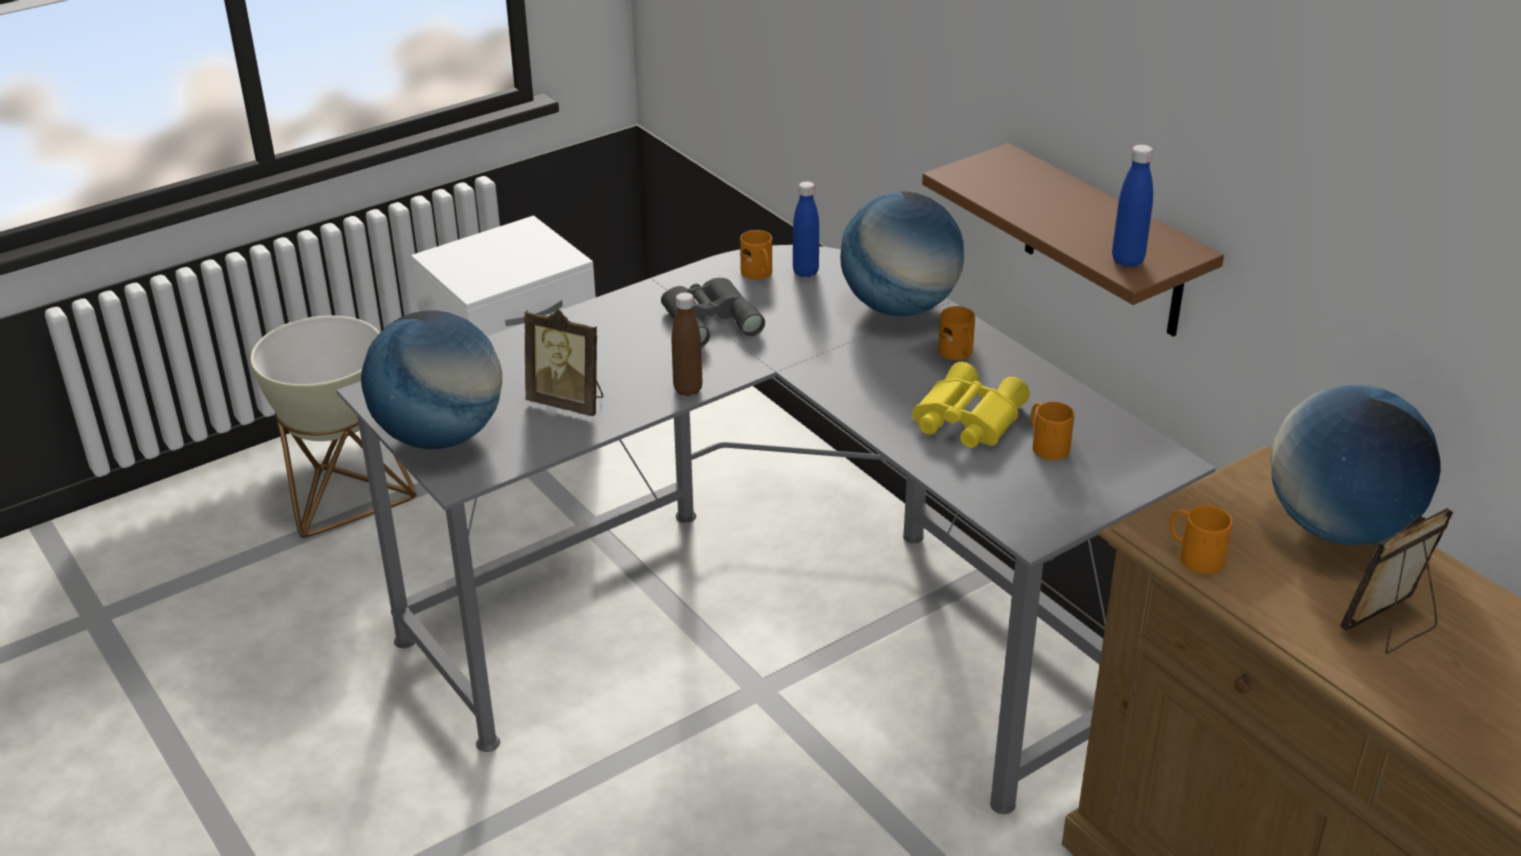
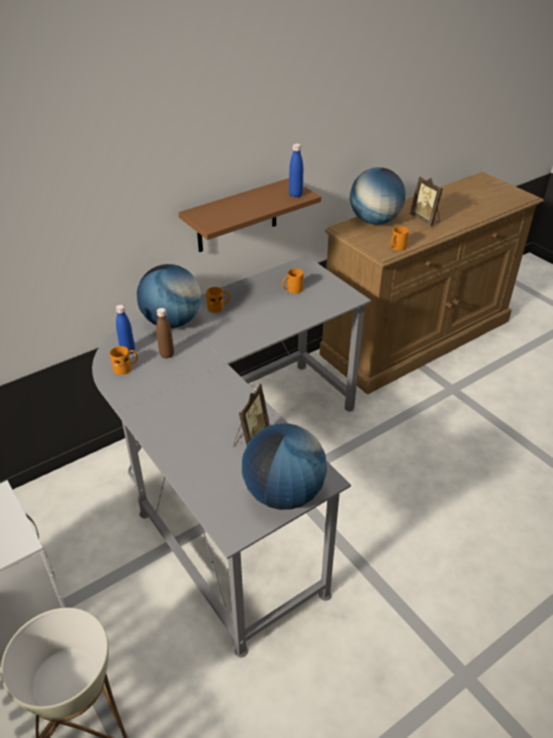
camera: 90 degrees left, 5 degrees up
(688, 389) = (241, 393): brown bottle -> brown bottle (167, 354)
(709, 318) = (170, 386): grey binoculars -> none
(965, 419) = (272, 308): yellow binoculars -> none

